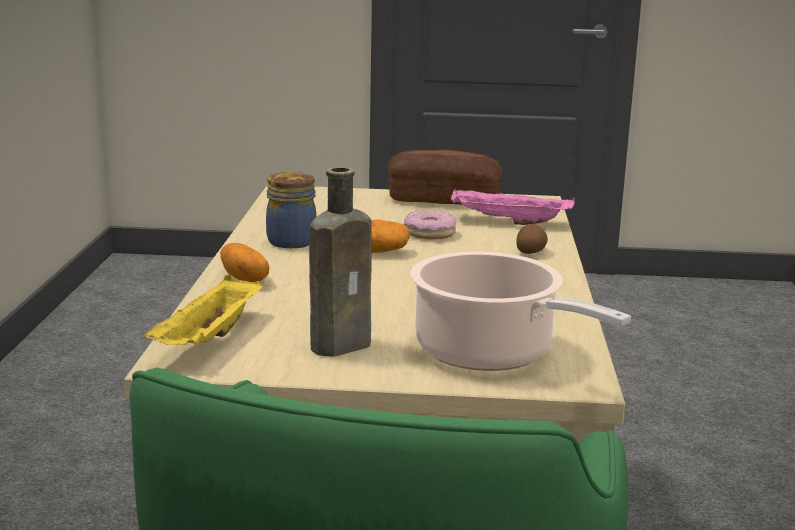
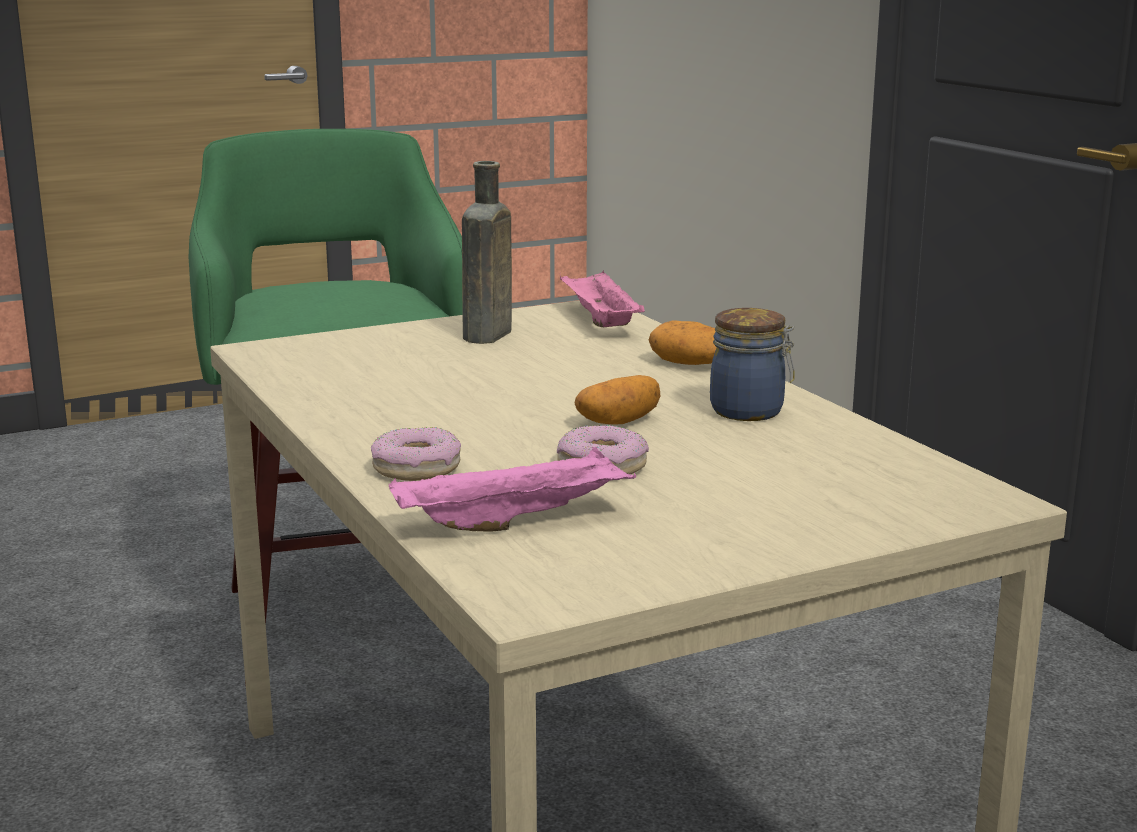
camera: 150 degrees right, 0 degrees up
(210, 339) = (599, 320): yellow tray -> pink tray
(443, 200) = (702, 550): bread -> none
(490, 354) = (350, 352): cooking pot -> none
(531, 252) = (416, 468): potato -> donut

